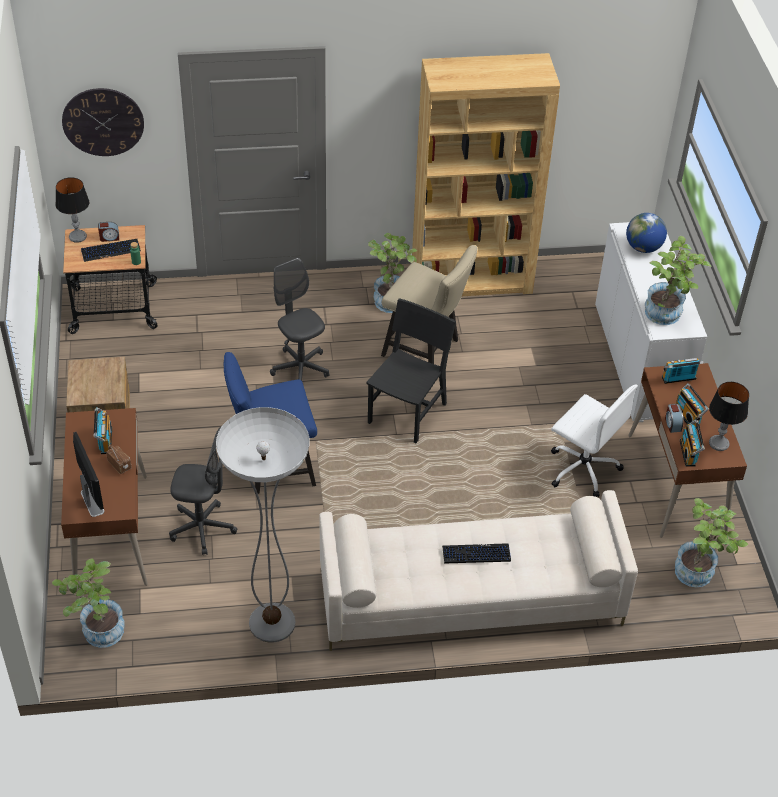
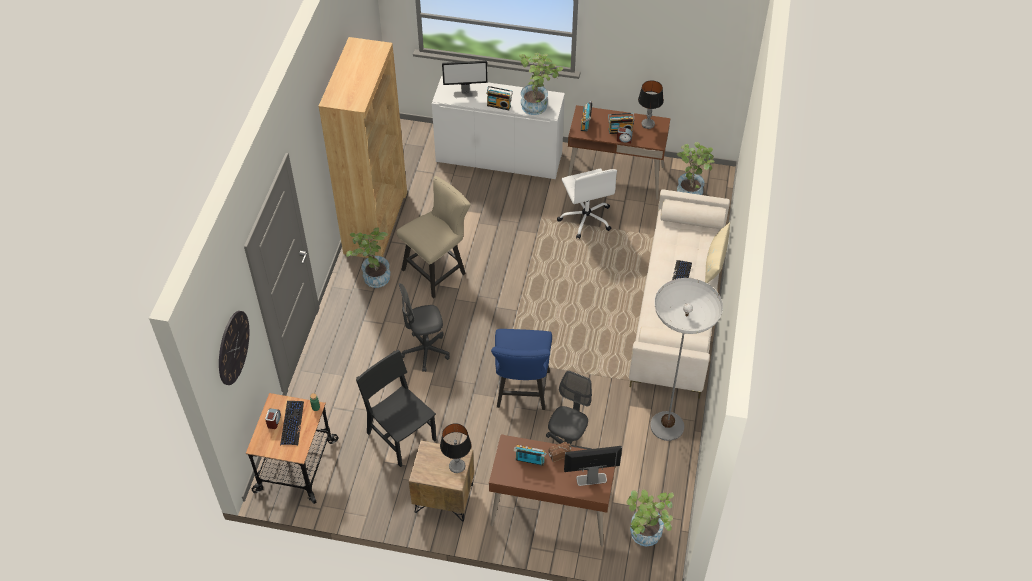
camera: 70 degrees left, 5 degrees up
(77, 237) = (261, 445): table lamp -> table lamp (457, 466)
(407, 413) = (498, 298): black chair -> black chair (401, 436)
(527, 588) = (715, 262): none -> beige pillow
(582, 468) = (586, 218): white office chair -> white office chair turned 105 degrees clockwise
(643, 248) = (465, 94): globe -> monitor
(689, 453) = (651, 140): radio -> radio (499, 105)

